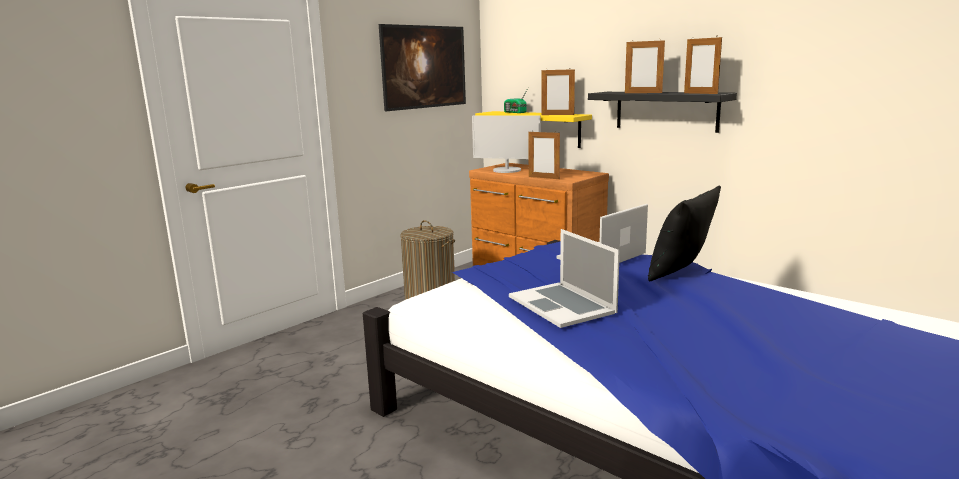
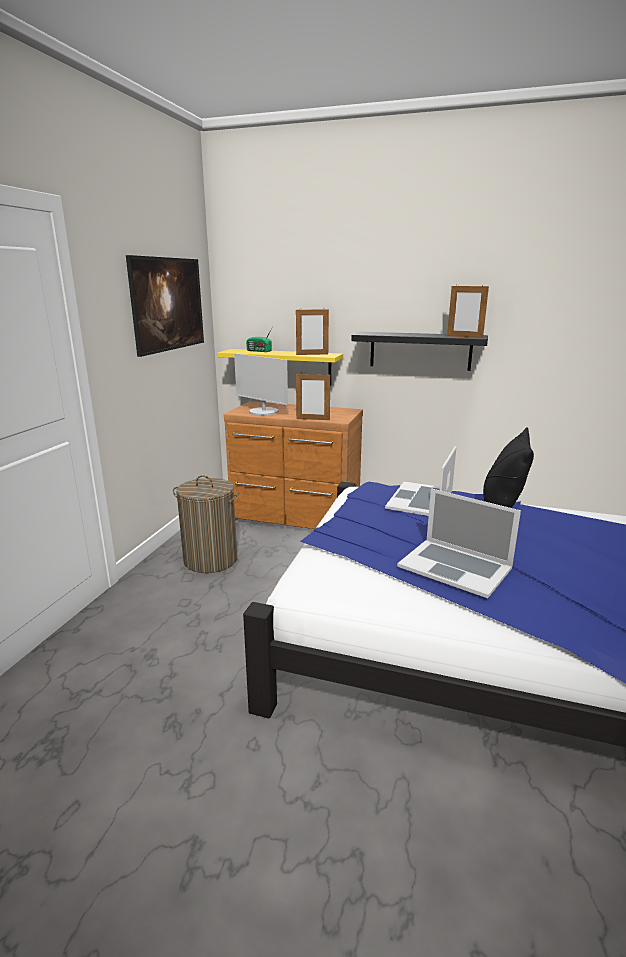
camera: 25 degrees left, 5 degrees up
(507, 170) = (263, 412): monitor -> monitor turned 45 degrees clockwise
(643, 93) = (407, 335): picture frame -> none

